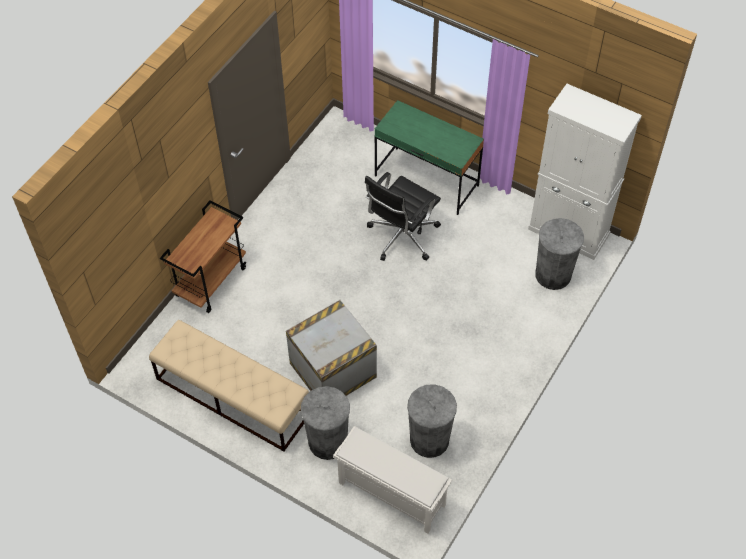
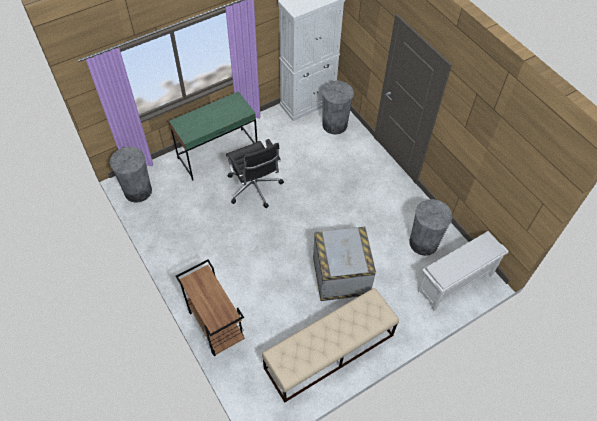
camera: 65 degrees left, 0 degrees up
(328, 441) = (397, 303): grey trash can -> grey trash can (138, 191)

